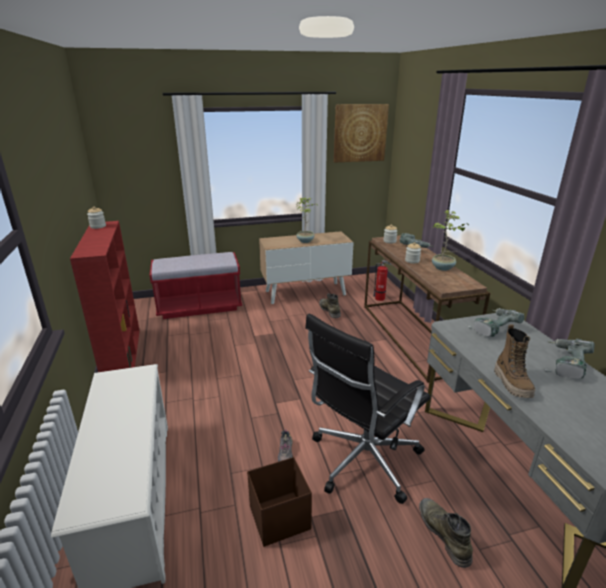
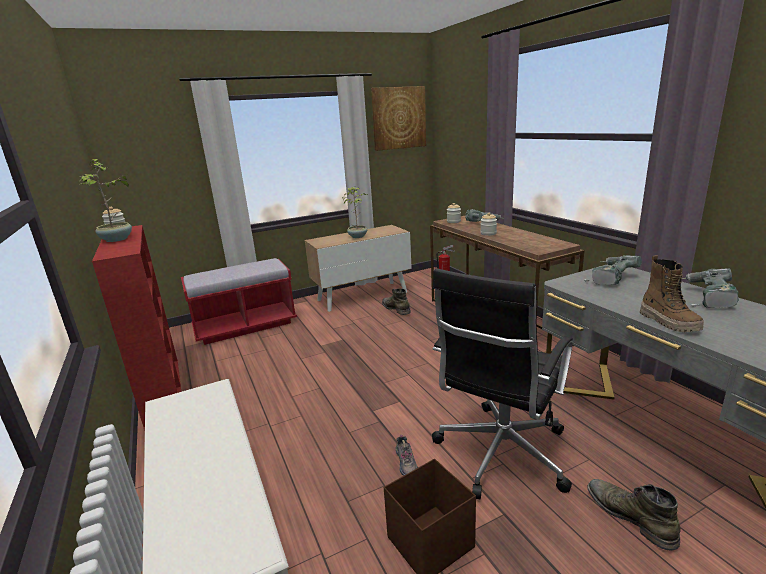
camera: 10 degrees left, 5 degrees down
(443, 268) = (524, 235): potted plant -> potted plant (117, 240)

